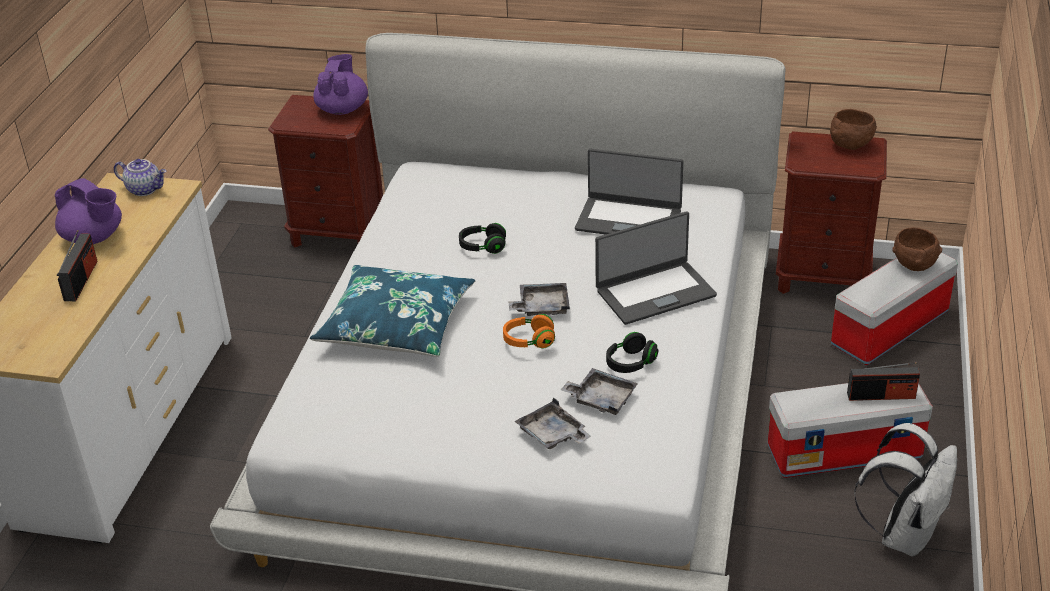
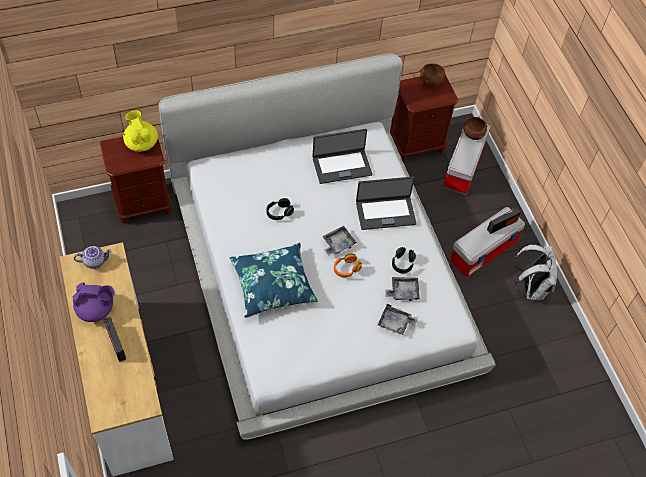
camera: 35 degrees left, 20 degrees up
(342, 109) = (141, 143): purple teapot -> yellow teapot
(655, 292) = (385, 212): laptop -> laptop turned 45 degrees clockwise

